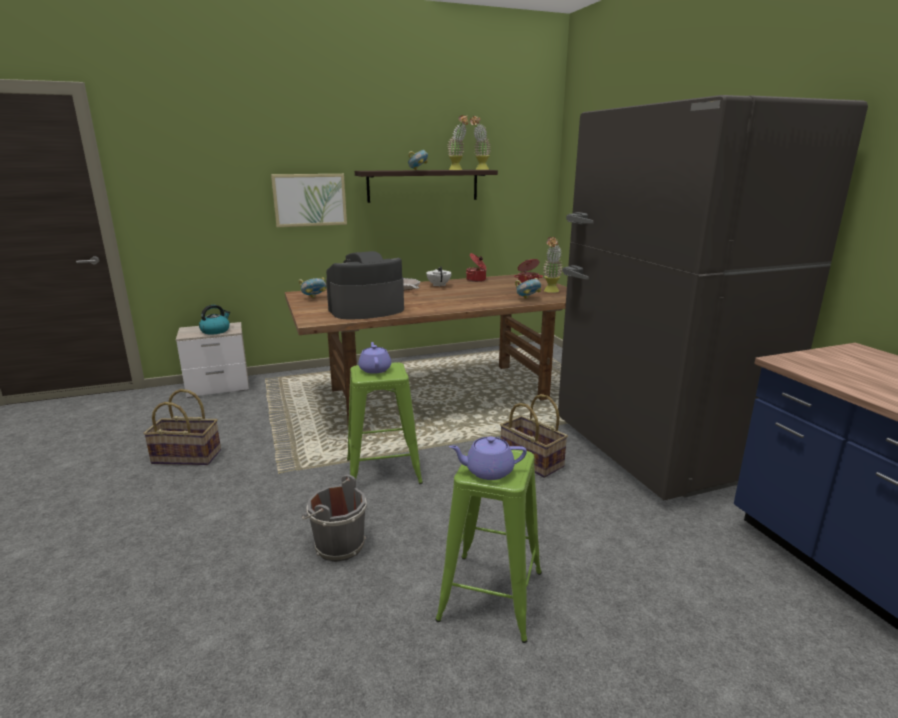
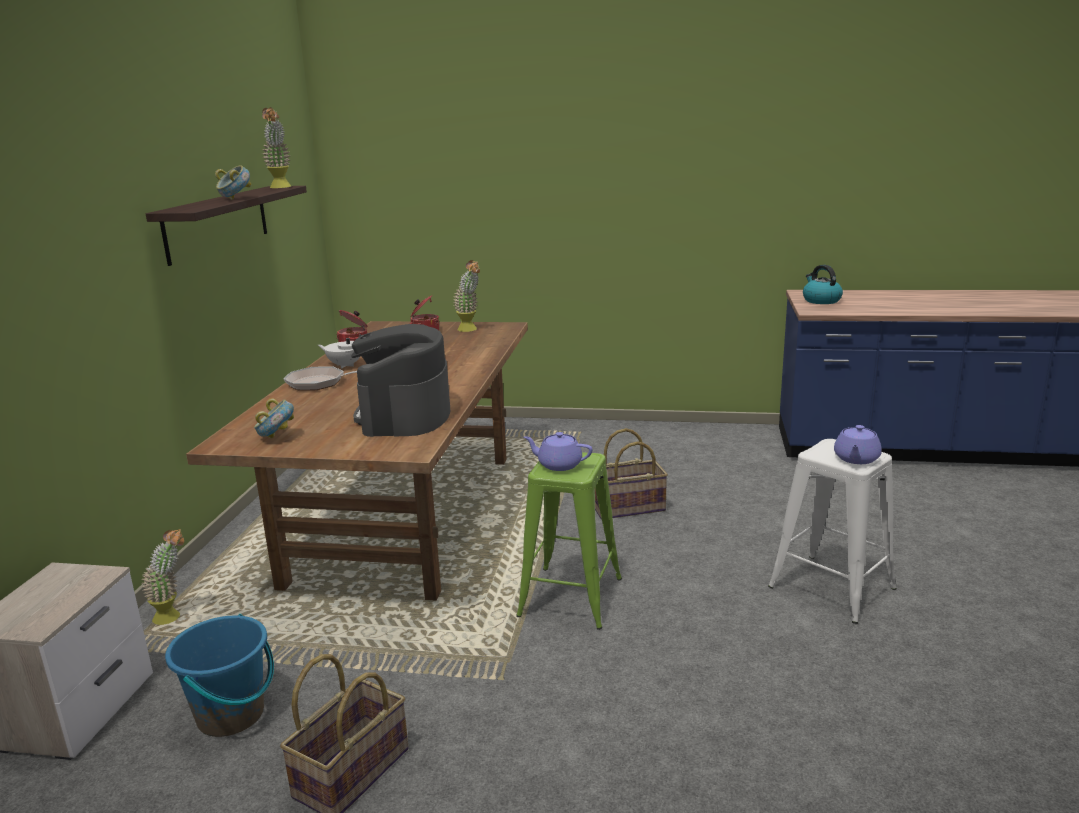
camera: 60 degrees left, 0 degrees up
(215, 331) = (67, 592): kettle -> kettle (821, 300)
(224, 416) = (231, 715): none -> blue bucket
(310, 200) = (101, 279): picture -> none
(337, 545) = (707, 658): grey bucket -> none
(458, 170) = (265, 191): potted plant -> potted plant (174, 617)
(491, 594) = (830, 587): green stool -> white stool
(528, 299) = (484, 343): bowl -> none
(656, 449) = (659, 448): grey fridge -> none

